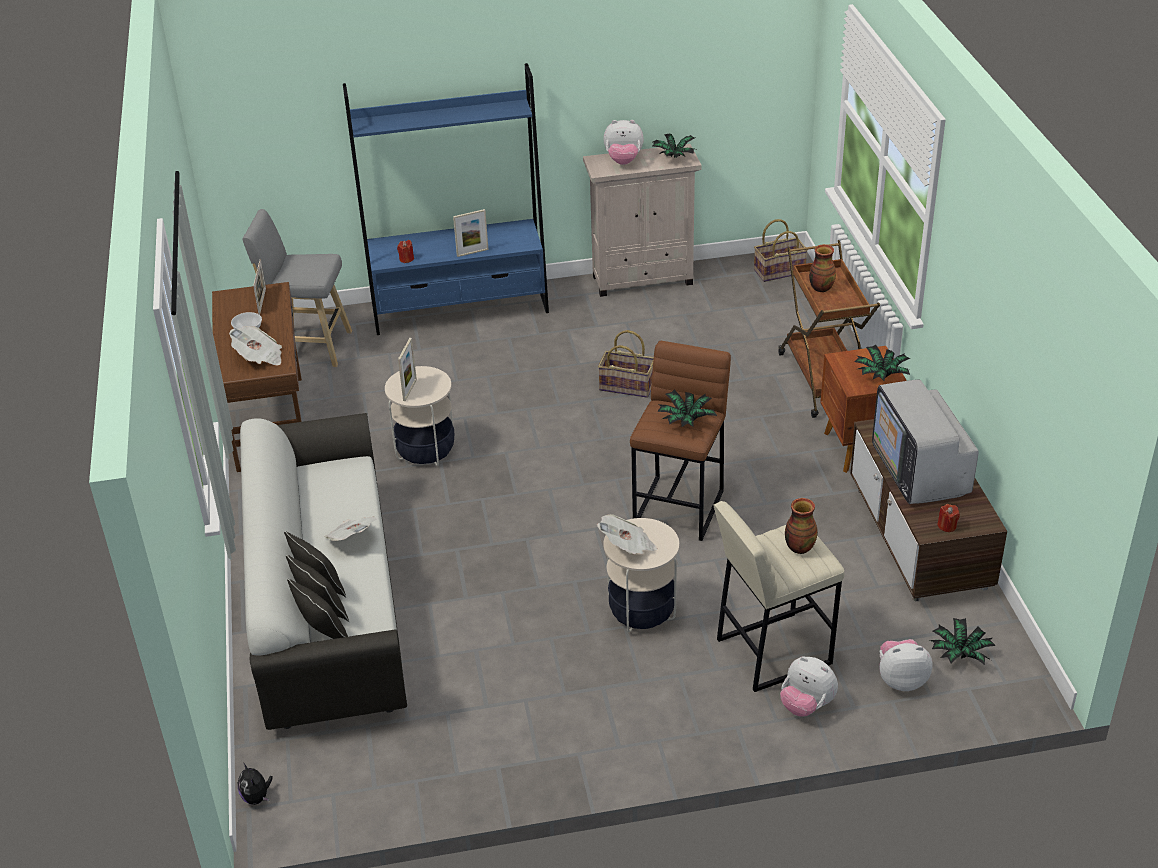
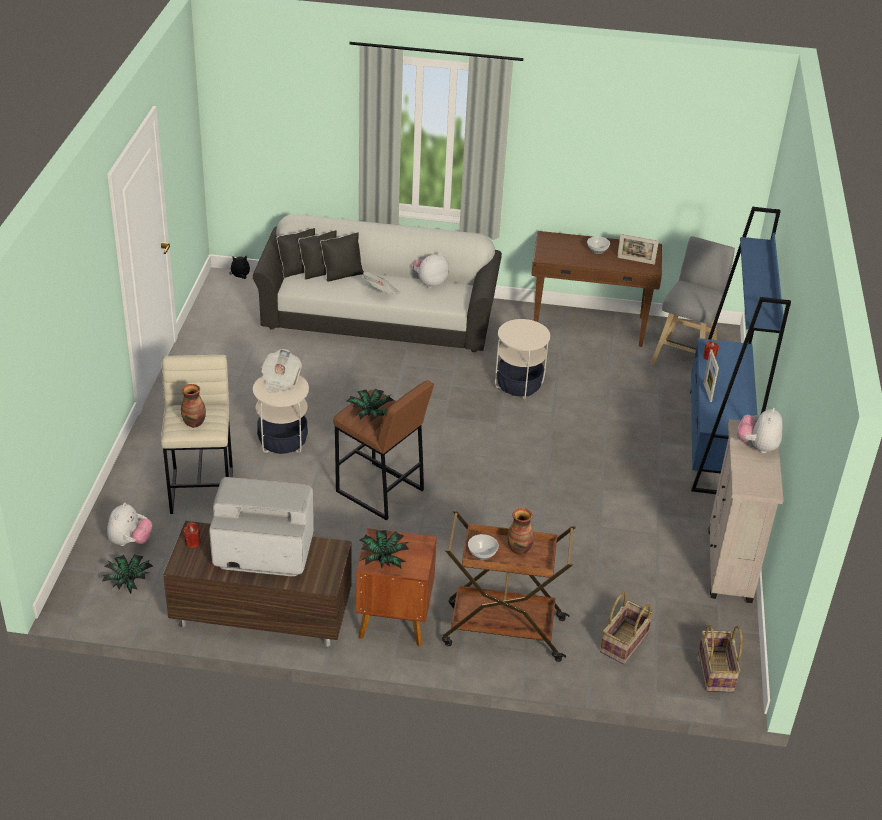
camera: 105 degrees right, 0 degrees up
(259, 357) = (560, 250): newspaper -> none
(410, 390) = (519, 329): picture frame -> none
(627, 386) = (555, 508): basket -> basket (625, 643)
(673, 157) = (754, 480): potted plant -> none
(806, 705) = (144, 489): plush toy -> plush toy (430, 283)
(845, 305) = (483, 554): none -> bowl

